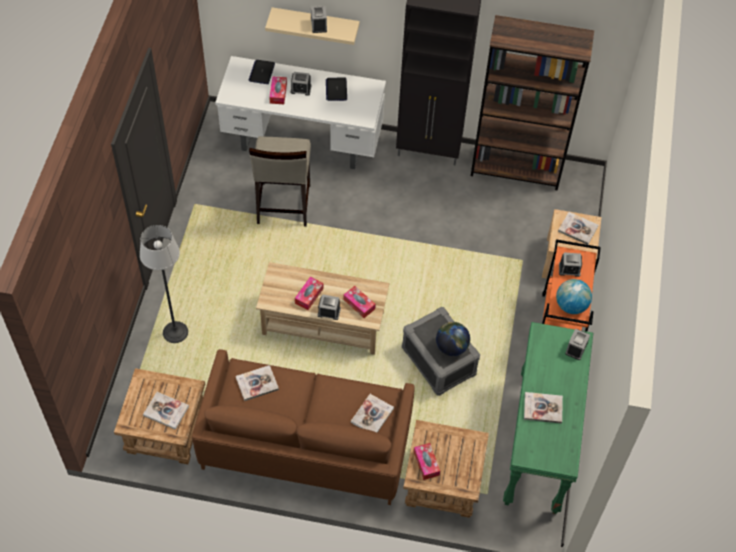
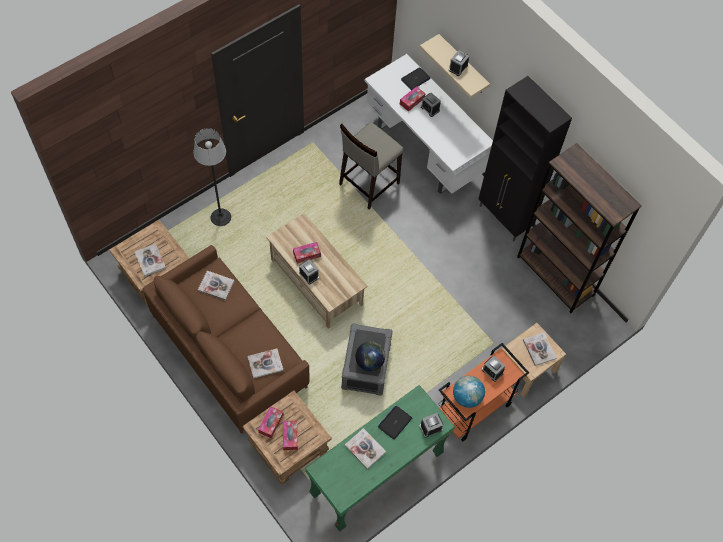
camera: 40 degrees right, 5 degrees up
(336, 89) = (454, 125): laptop -> laptop (395, 422)
(359, 304) = (333, 285): tissue box -> tissue box (290, 436)

